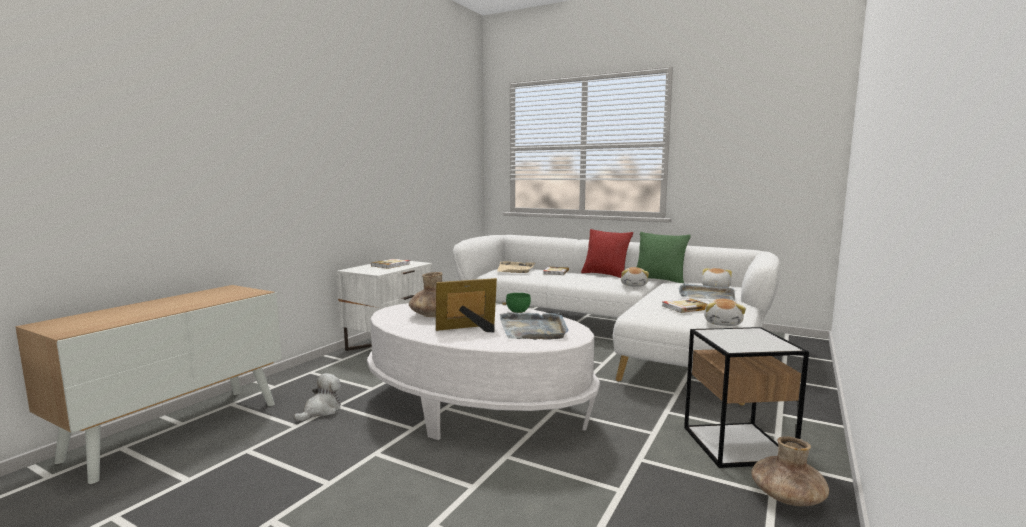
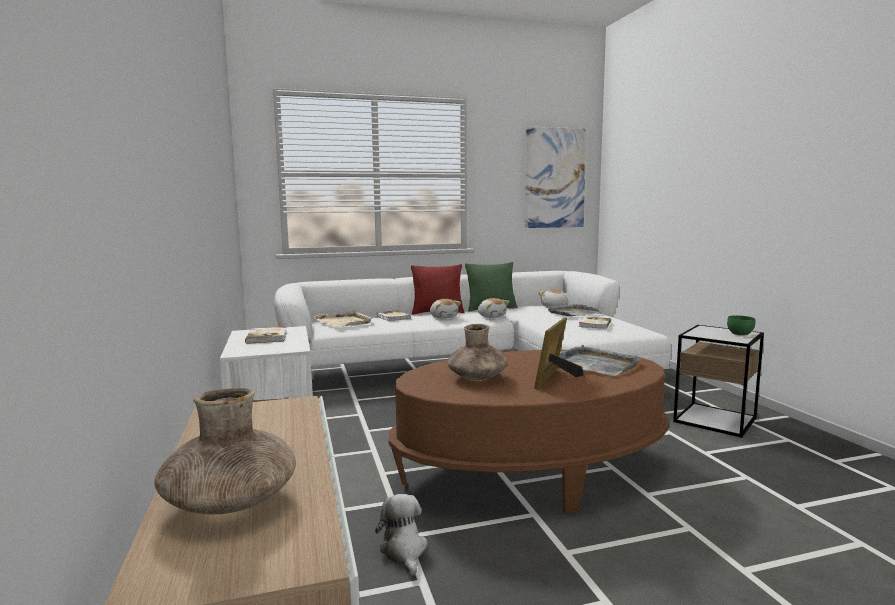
camera: 45 degrees left, 0 degrees up
(476, 407) = (531, 470): white coffee table -> brown coffee table
(517, 311) = (524, 354): green bowl -> green bowl (739, 334)
(723, 323) = (641, 330): plush toy -> plush toy (443, 317)
(779, 143) = (555, 178): none -> picture
(787, 497) = (795, 438): brown vase -> brown vase (230, 502)

